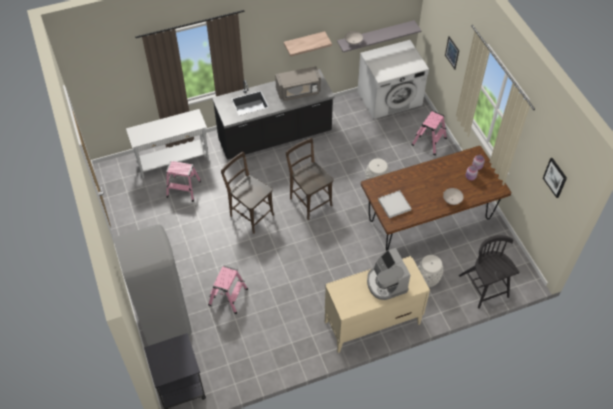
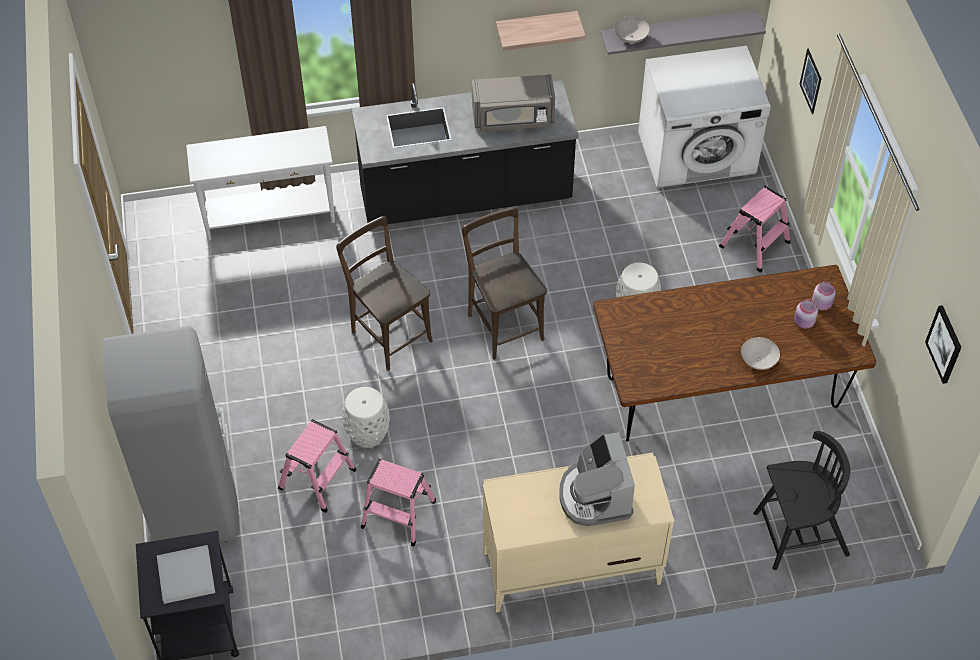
camera: 10 degrees right, 0 degrees up
(183, 188) = (278, 270): pink step ladder -> pink step ladder (398, 513)
(394, 205) = (647, 354): white tray -> white tray (186, 575)
(428, 279) = (694, 503): white stool -> white stool (367, 433)
(484, 287) = (798, 534): black chair -> black chair turned 90 degrees clockwise

